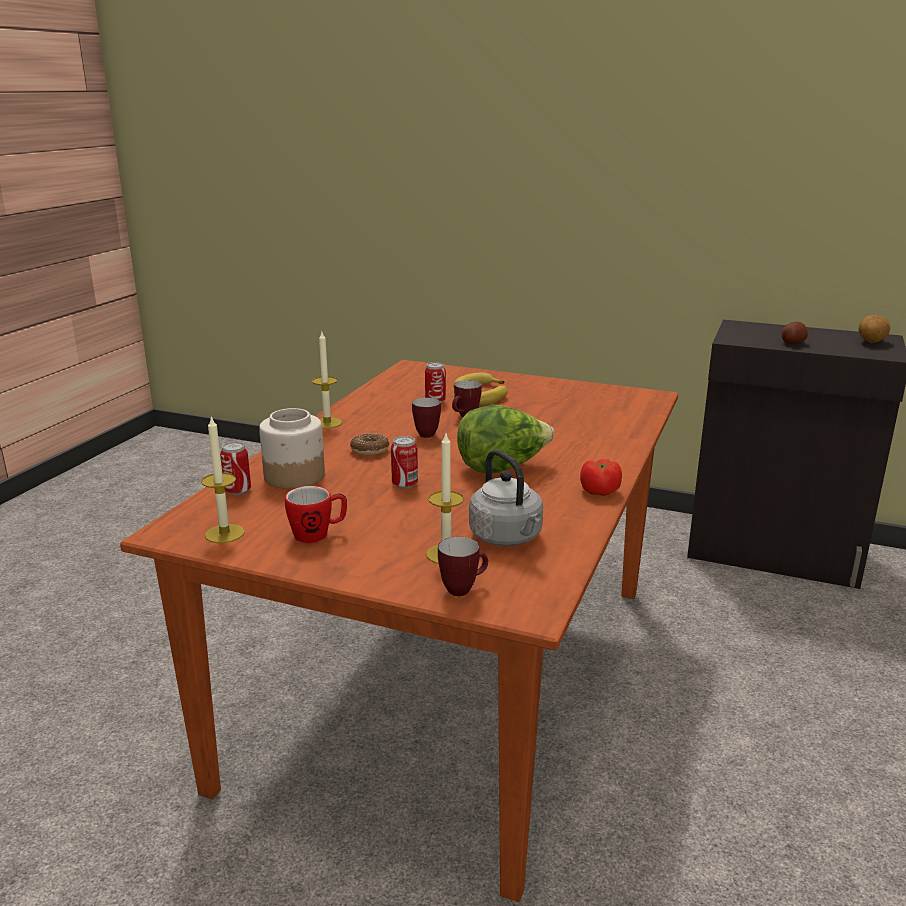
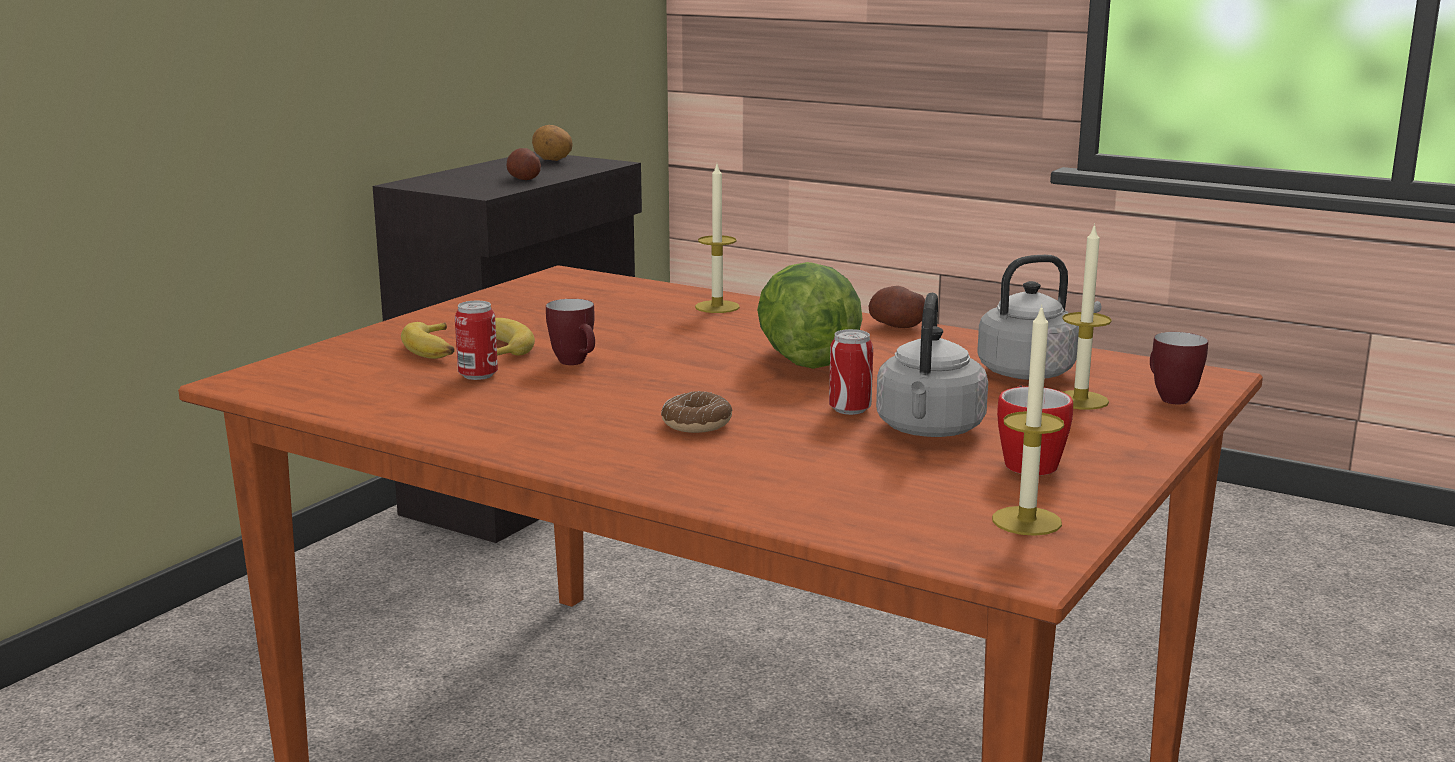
camera: 80 degrees left, 5 degrees down
(238, 491) = (848, 515): can -> none
(294, 476) = (795, 475): jar -> none
(327, 423) = (533, 449): candle -> candle (717, 307)
(370, 506) = (929, 430): none -> grey kettle
(425, 433) = (638, 389): mug -> none
(600, 491) = (896, 326): tomato -> potato

